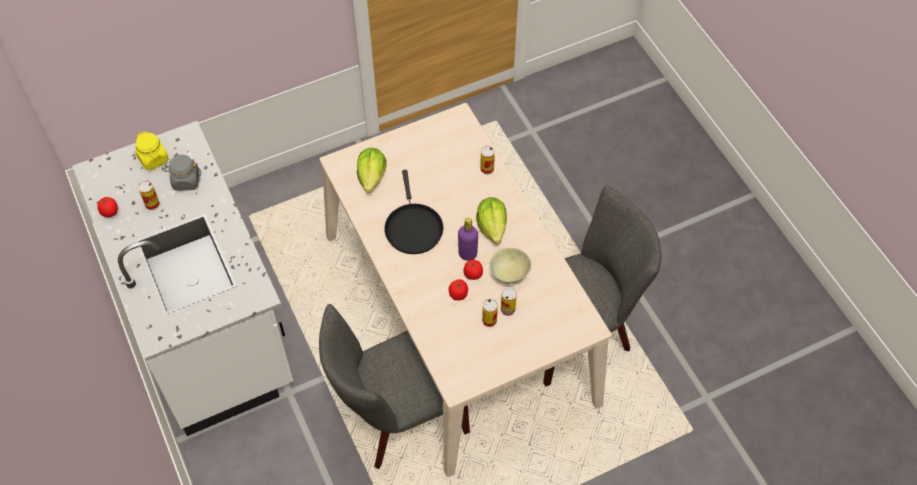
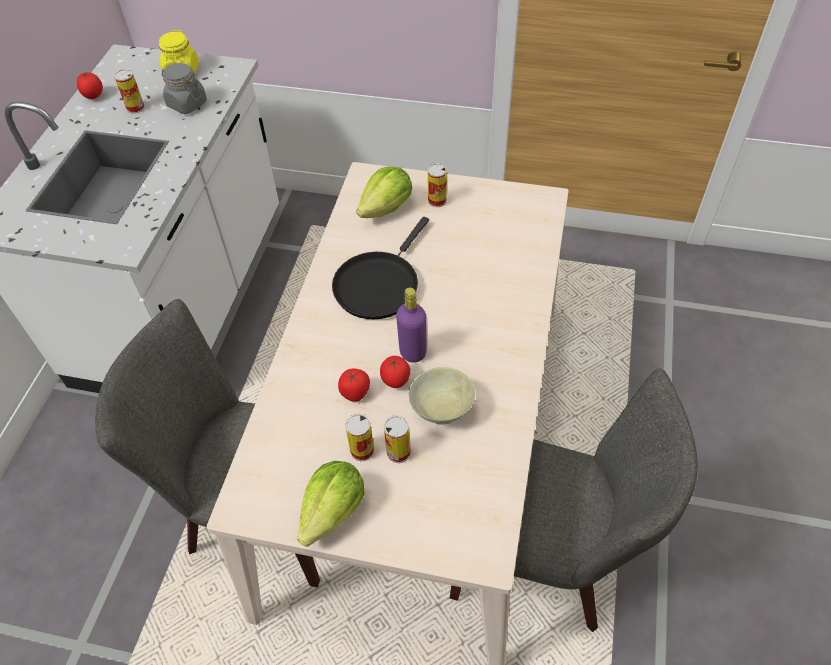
camera: 40 degrees right, 5 degrees down
(487, 169) = (528, 270): can -> can (437, 200)
(492, 227) = (473, 339): lettuce -> lettuce (334, 511)

